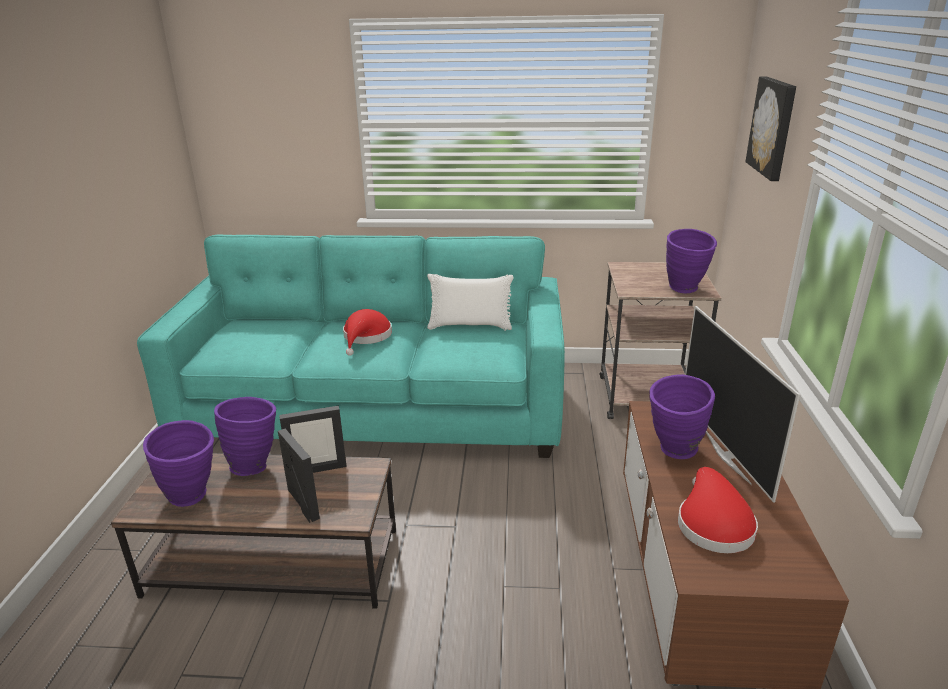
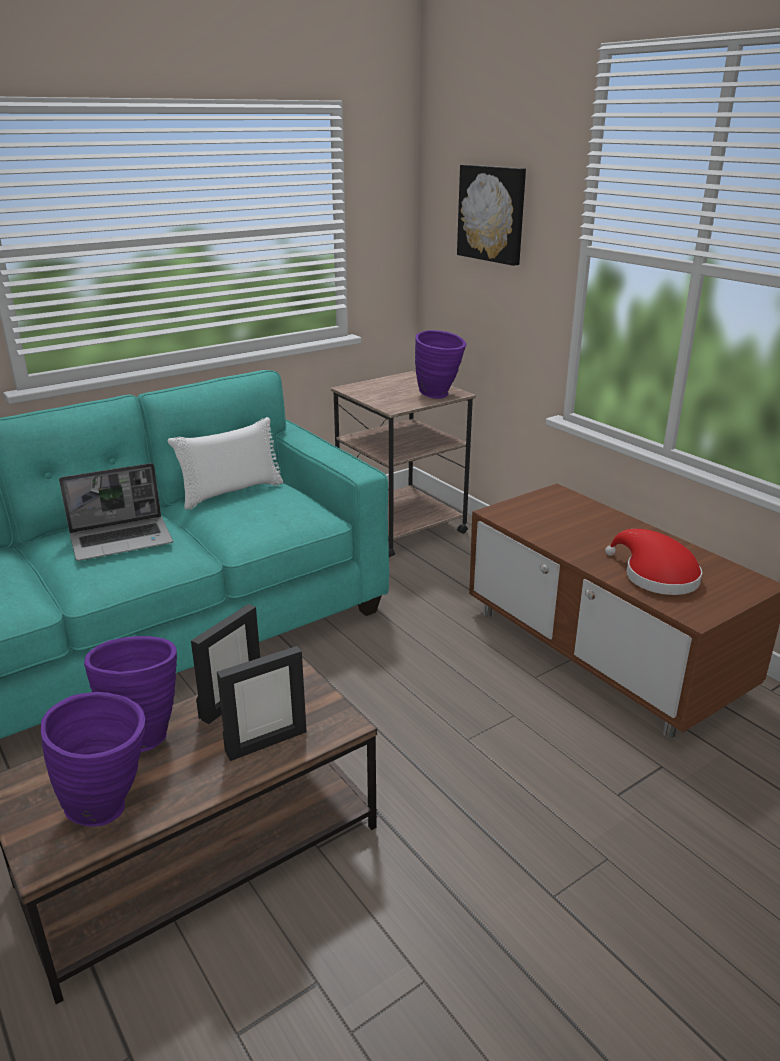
camera: 40 degrees left, 0 degrees up
(302, 504) = (266, 742): picture frame -> picture frame turned 135 degrees clockwise
(366, 337) = (122, 540): red hat -> laptop
(673, 453) = (561, 538): purple vase -> none
(728, 455) = (599, 525): television -> none

